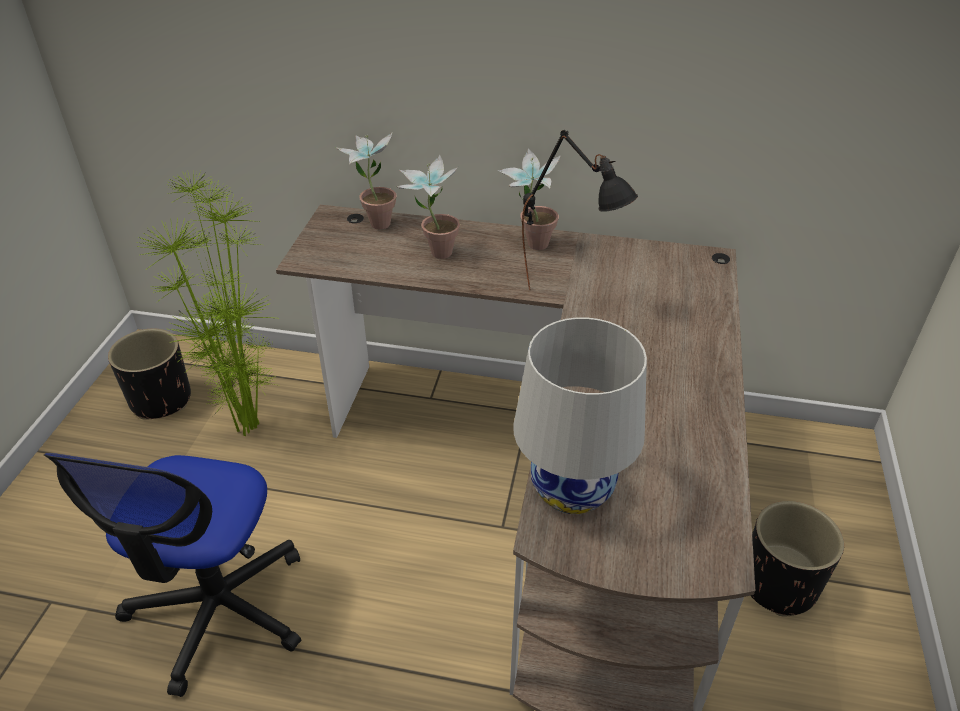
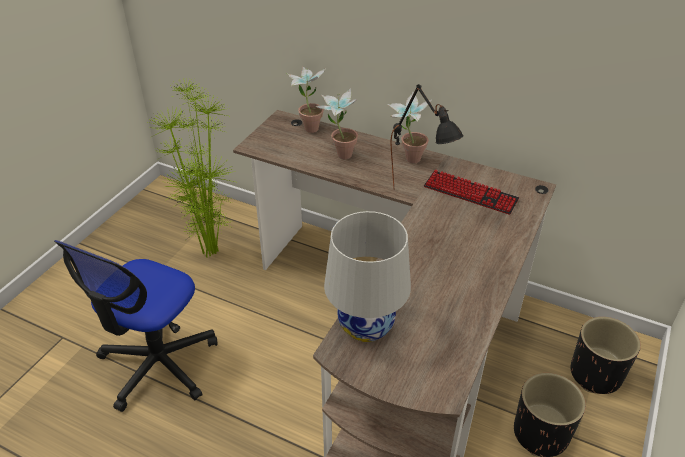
camera: 15 degrees right, 0 degrees up
(161, 400) = (162, 224): black planter -> black planter (595, 374)
(633, 278) = (470, 193): none -> keyboard

